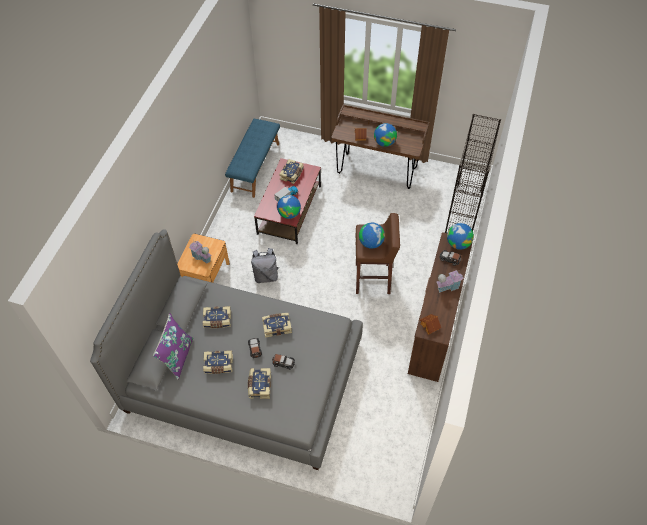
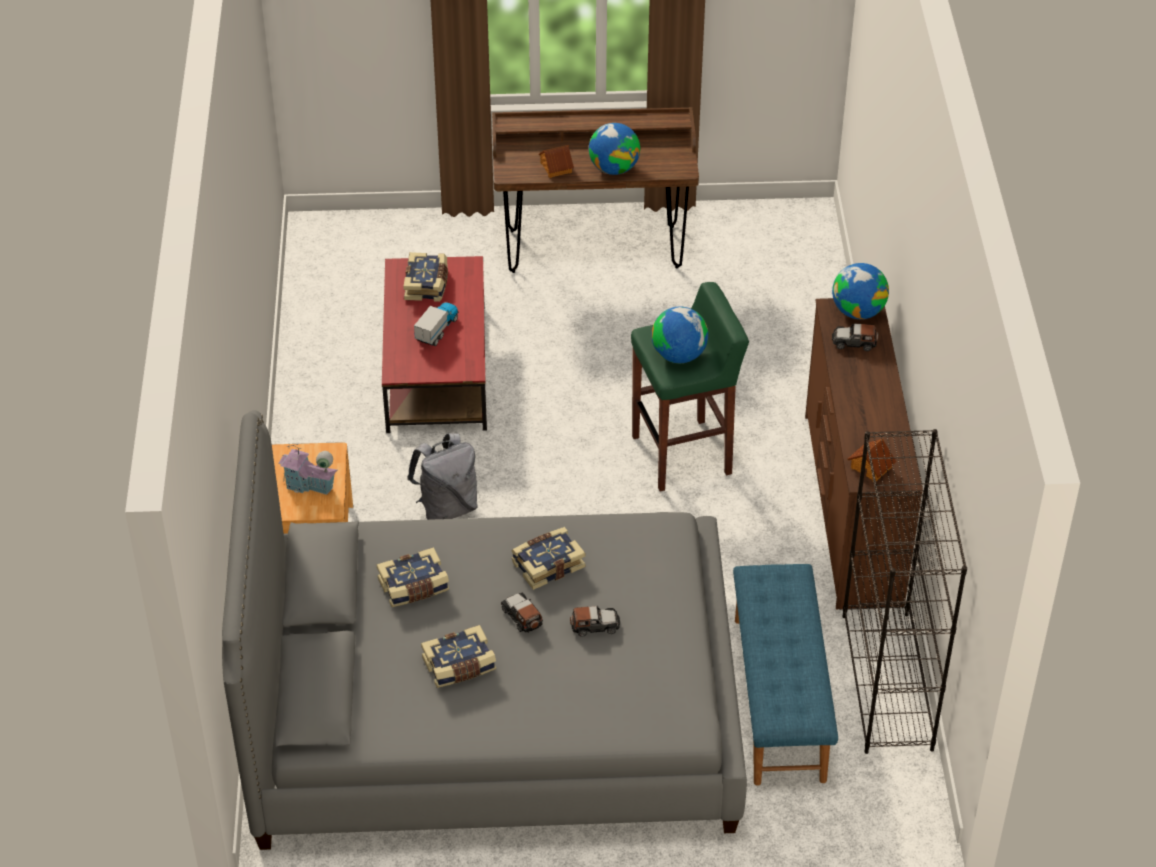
camera: 20 degrees left, 10 degrees down
(177, 357) = (361, 675): purple pillow -> none
(255, 167) = (317, 303): blue bench -> blue bench (778, 698)
(259, 385) = (565, 678): book -> none
(289, 214) = (459, 361): globe -> none
(373, 279) = (683, 455): brown stool -> green stool
(448, 286) = (873, 390): toy house -> none
(463, 213) = (814, 287): black bookcase -> black bookcase (887, 682)

